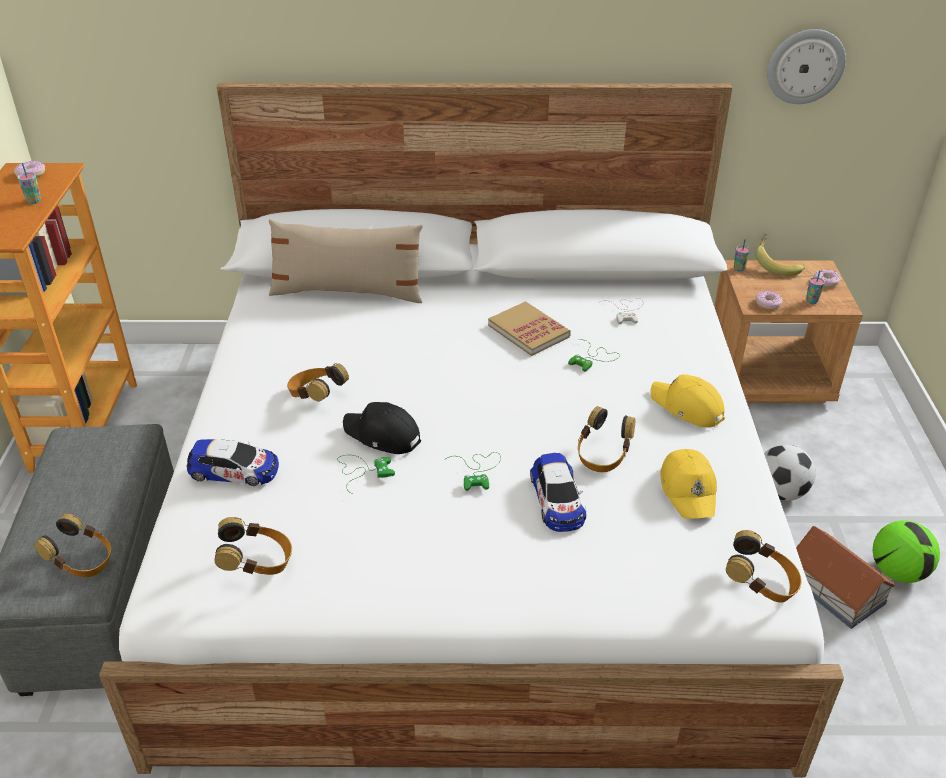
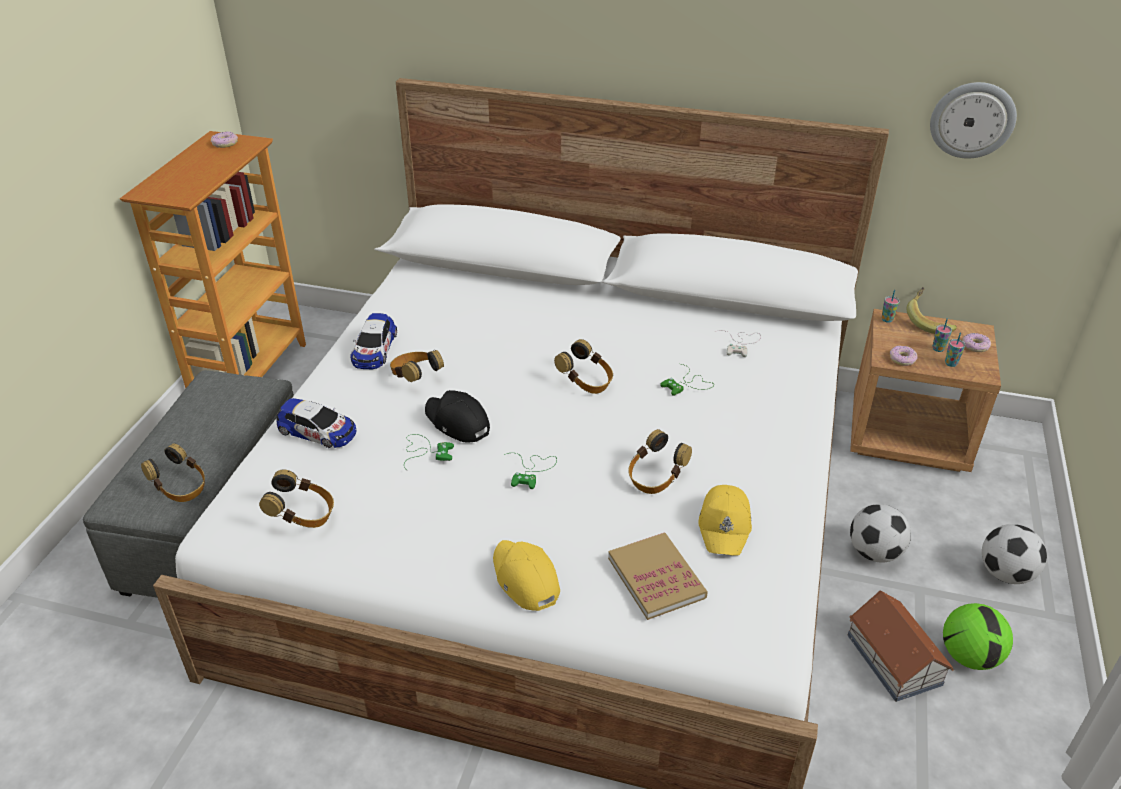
camera: 15 degrees right, 0 degrees up
(34, 201) = (217, 167): cup -> cup (938, 349)
(347, 292) = (483, 287): beige pillow -> none
(528, 331) = (636, 348): book -> book (656, 578)
(557, 500) = (594, 511): toy car -> toy car (374, 349)
(686, 407) = (759, 447): yellow cap -> yellow cap (524, 579)
(761, 584) = (756, 629): headphones -> headphones (586, 382)
(899, 489) = (1005, 573): none -> football

